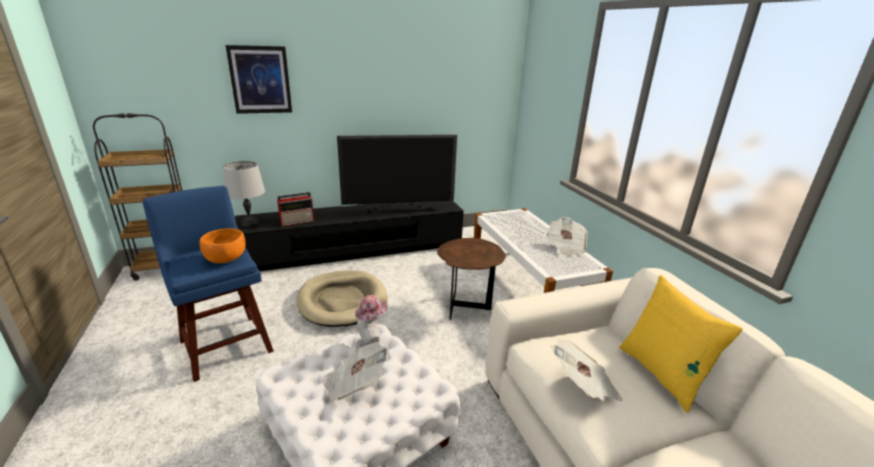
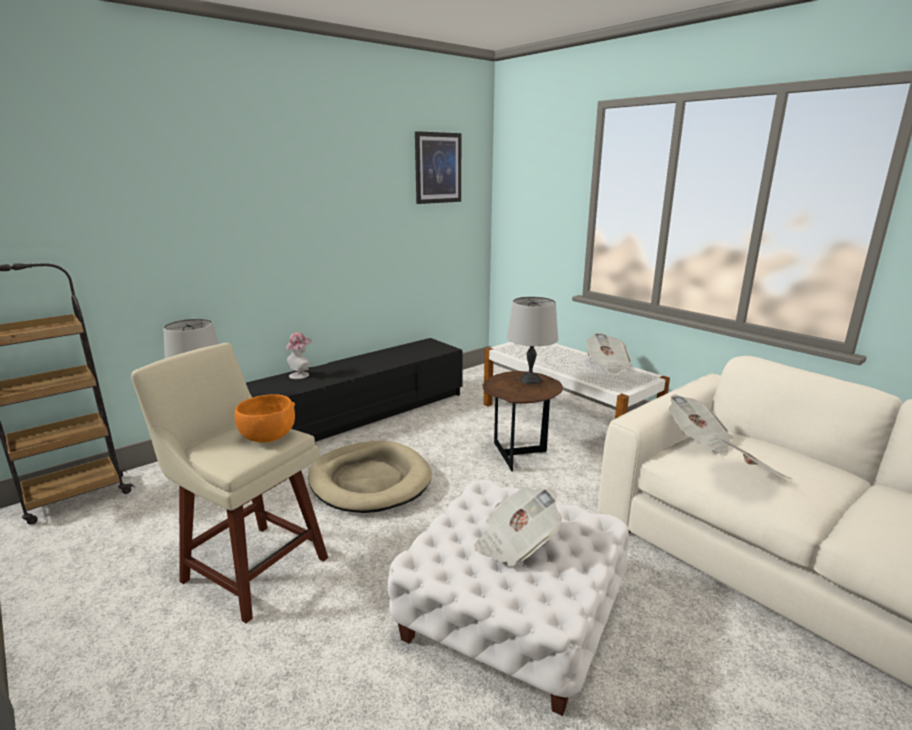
camera: 20 degrees left, 5 degrees down
(225, 343) = (252, 566): blue stool -> beige stool
(260, 80) = (199, 206): picture -> picture (438, 168)
(298, 221) = (269, 393): radio -> none
(371, 343) = (492, 499): hat -> hat (301, 374)
(398, 210) = (387, 360): television -> none
(482, 249) = (530, 380): none -> grey table lamp
(571, 338) = (698, 440): none -> newspaper
(660, 375) = (795, 452): yellow pillow -> none

